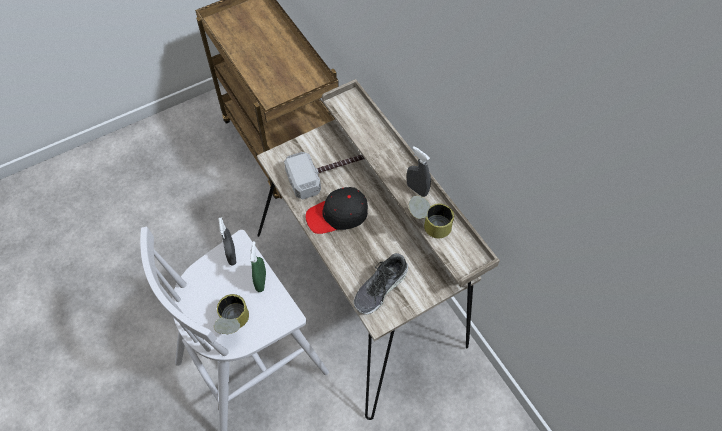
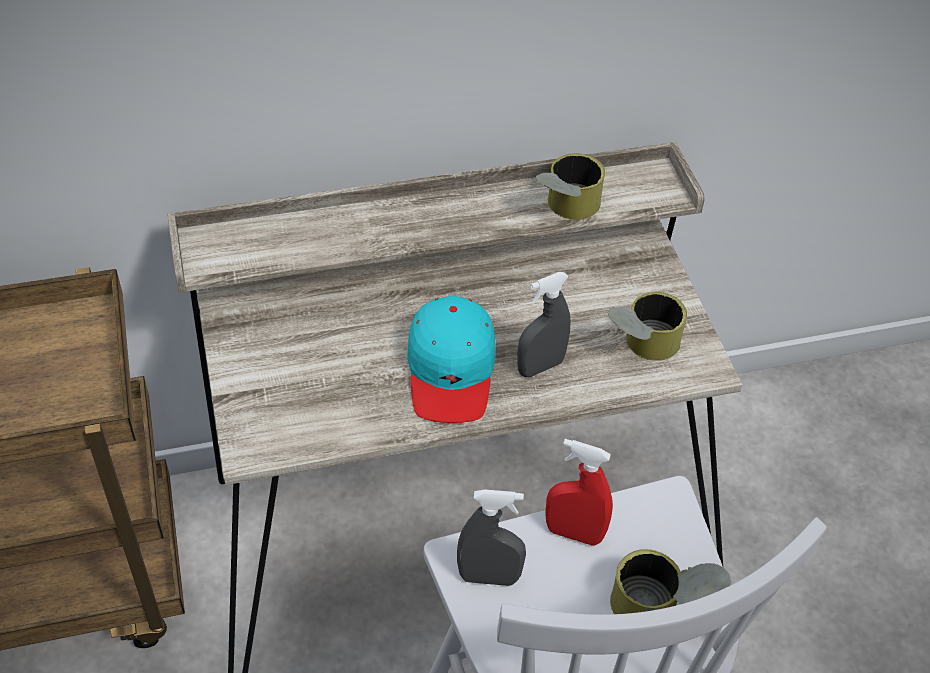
camera: 75 degrees left, 10 degrees down
(261, 281) = (574, 533): green spray bottle -> red spray bottle
(331, 173) = (340, 356): hammer -> none
(337, 215) = (451, 371): black cap -> turquoise cap
(380, 288) = (640, 347): shoe -> can
(417, 189) = (483, 206): grey spray bottle -> grey spray bottle (540, 367)

